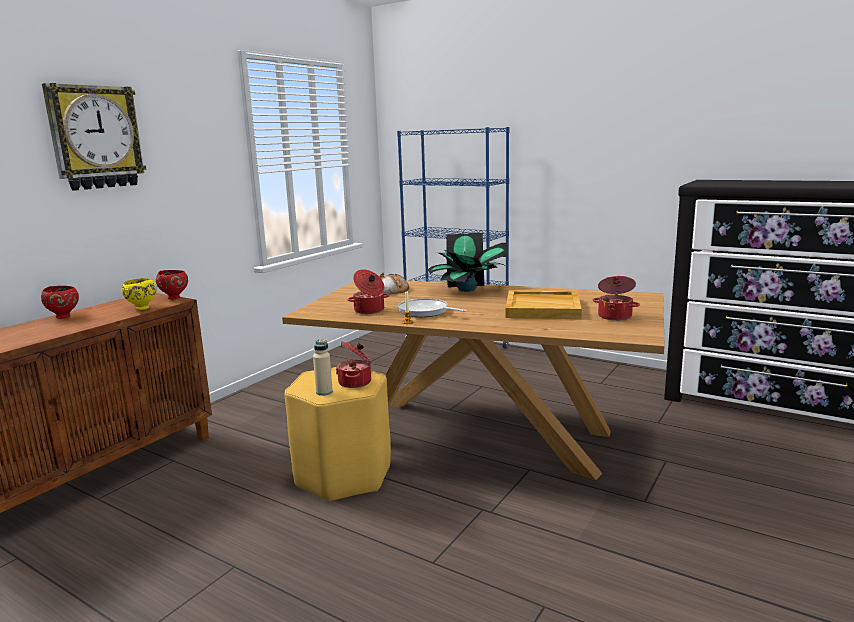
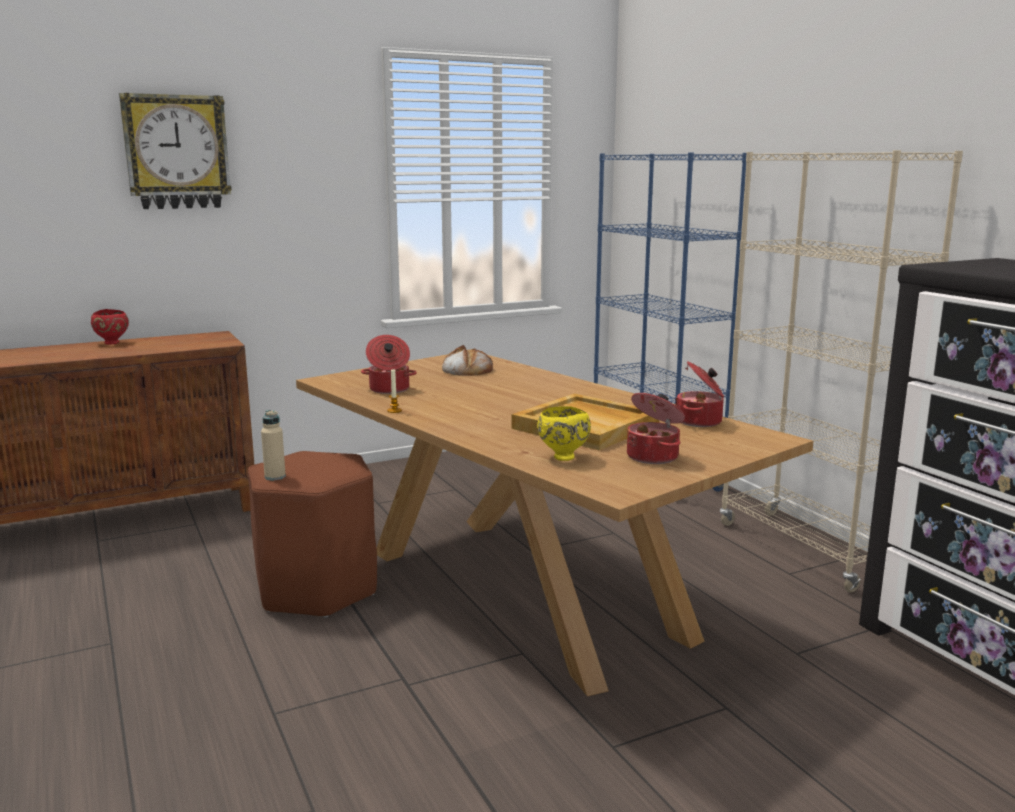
camera: 30 degrees right, 0 degrees up
(141, 308) = (182, 346): yellow bowl -> yellow bowl (562, 457)
(175, 298) = (231, 340): red bowl -> none
(342, 475) = (316, 589): yellow stool -> brown stool
(356, 382) = (322, 474): cooking pot -> cooking pot (700, 421)
(426, 312) = (442, 403): frying pan -> none
(468, 290) = (554, 386): potted plant -> none
(592, 368) = (807, 550): none -> beige bookcase

